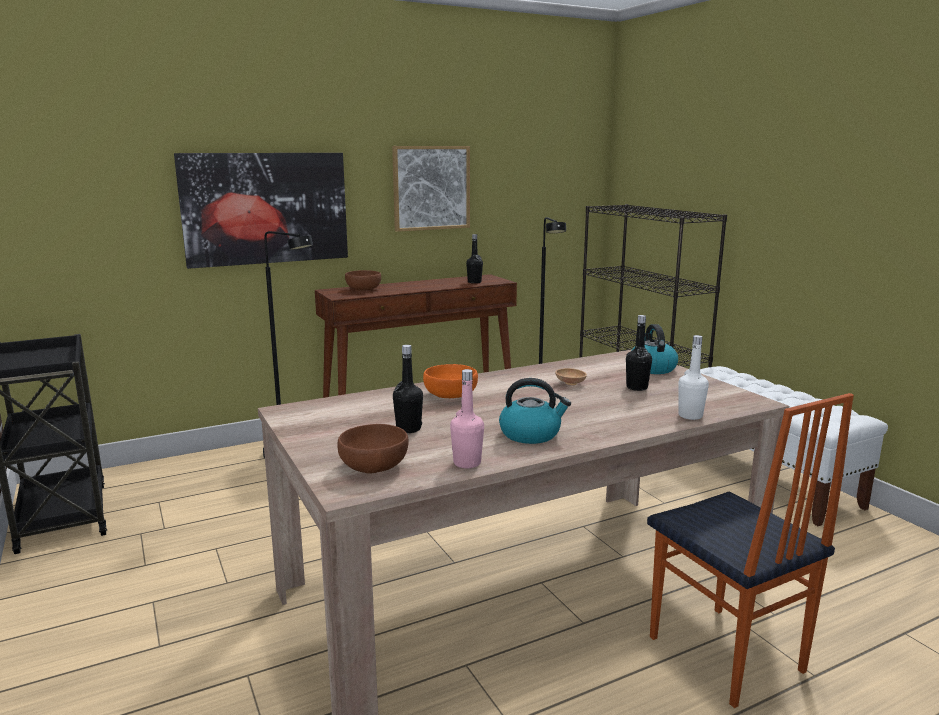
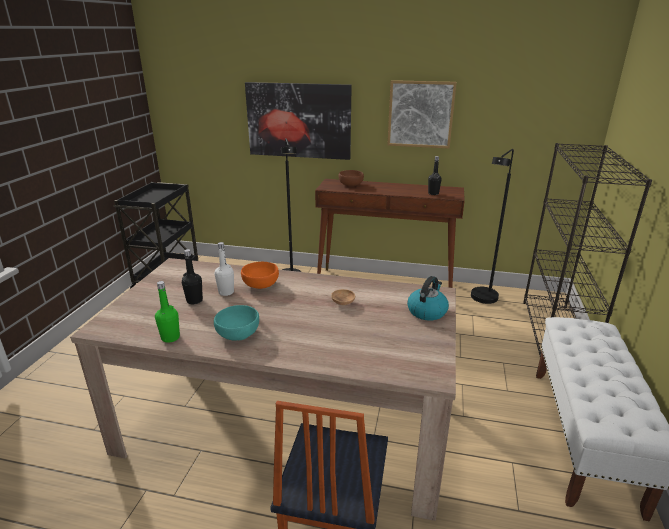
camera: 40 degrees right, 10 degrees up
(374, 465) = (135, 318): brown bowl -> none
(467, 463) = (170, 337): pink bottle -> green bottle
(531, 434) = (238, 333): kettle -> turquoise bowl
(637, 387) = (377, 324): black bottle -> none
(690, 416) = (358, 365): white bottle -> white bottle (226, 292)

